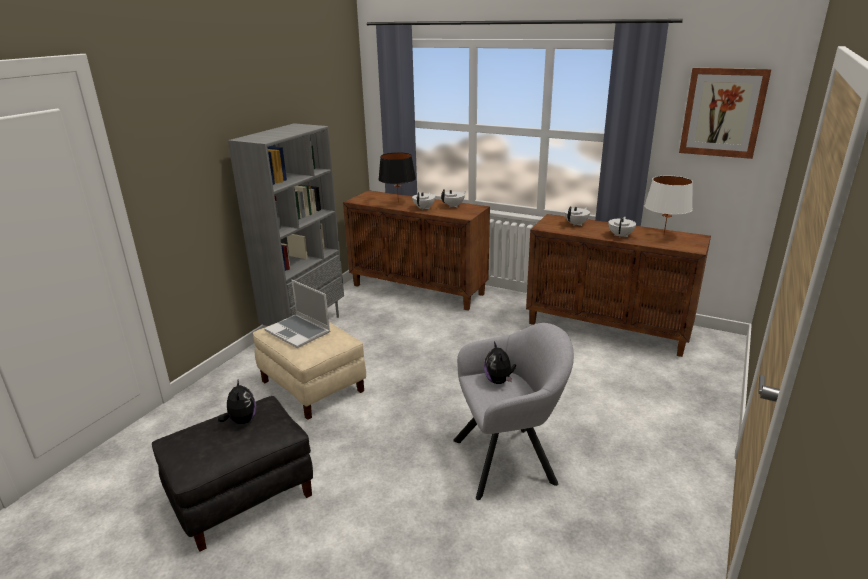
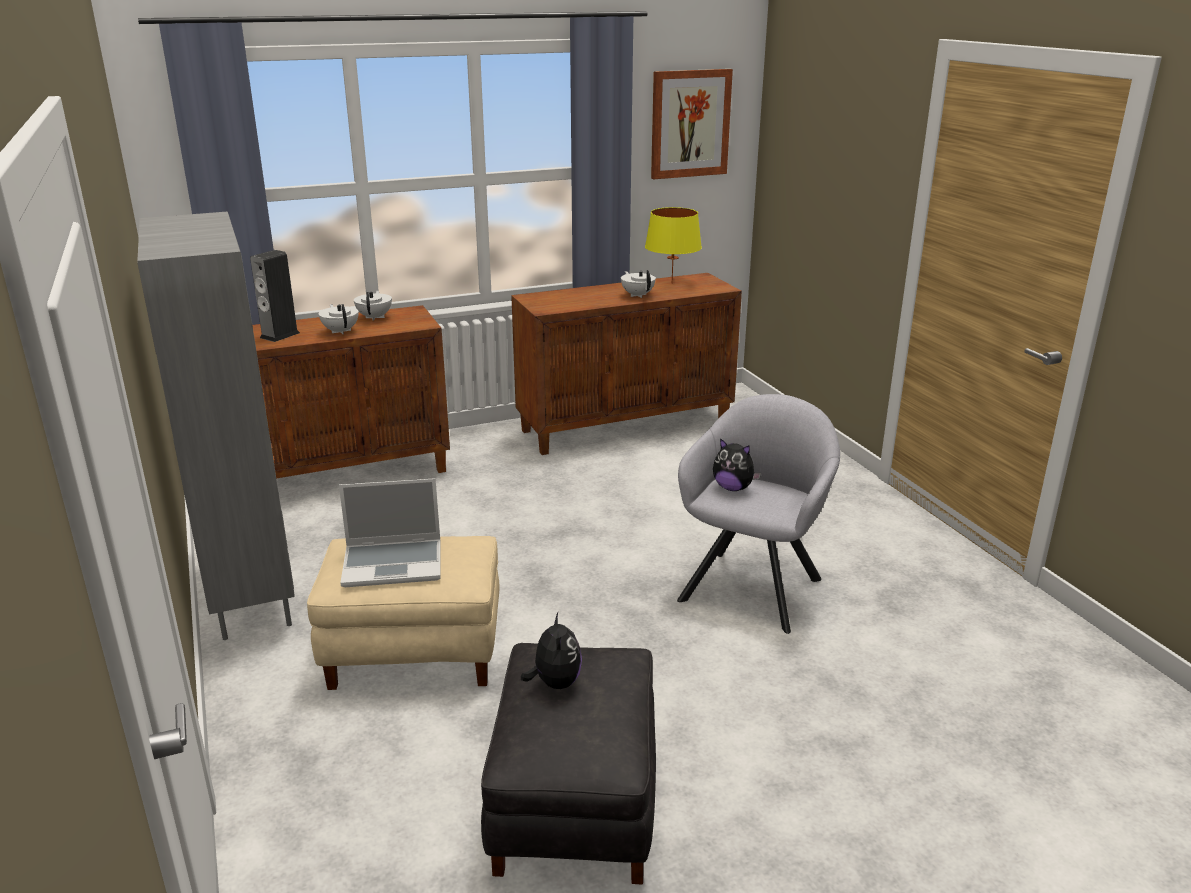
camera: 50 degrees left, 0 degrees up
(241, 421) = (555, 682): plush toy -> plush toy turned 60 degrees clockwise
(398, 202) = (280, 335): black table lamp -> speaker
(576, 224) = (569, 296): white teapot -> none
(663, 235) = (671, 283): white table lamp -> yellow table lamp

